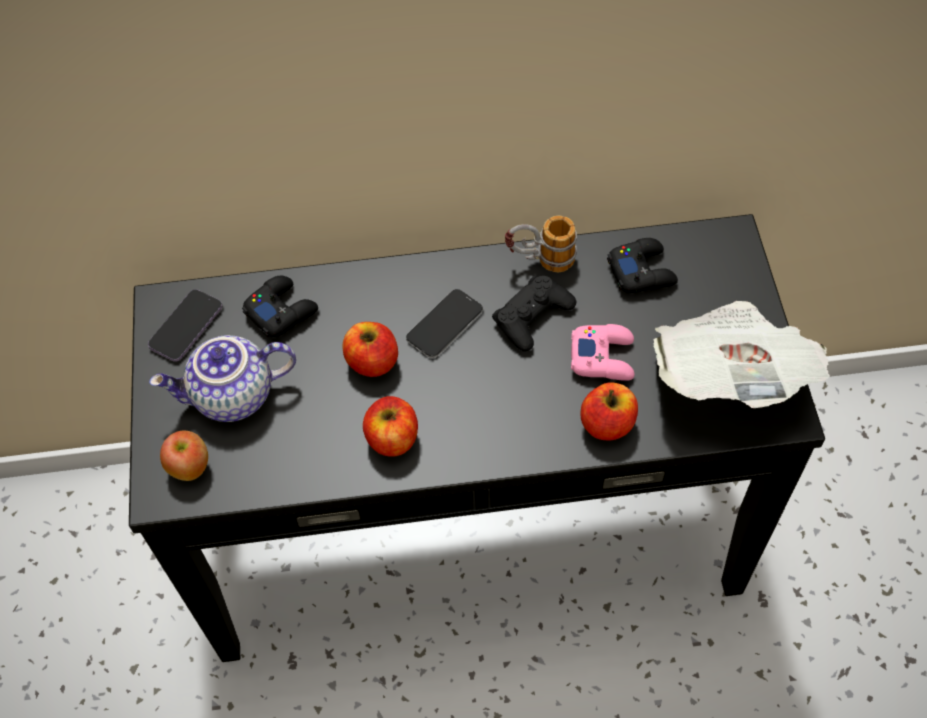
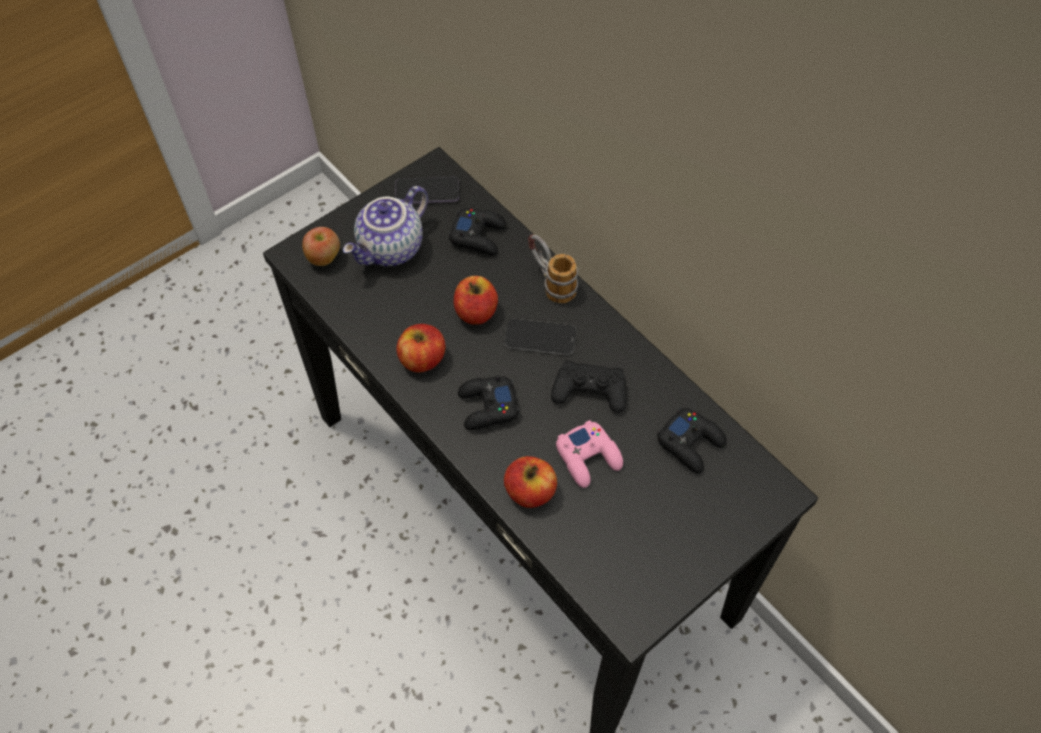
camera: 55 degrees right, 0 degrees up
(233, 397) = (391, 249): teapot -> teapot turned 90 degrees counterclockwise
(490, 410) = (487, 407): none -> black game controller
(540, 261) = (644, 368): mug -> mug (550, 282)
(730, 375) = (639, 558): newspaper -> none

